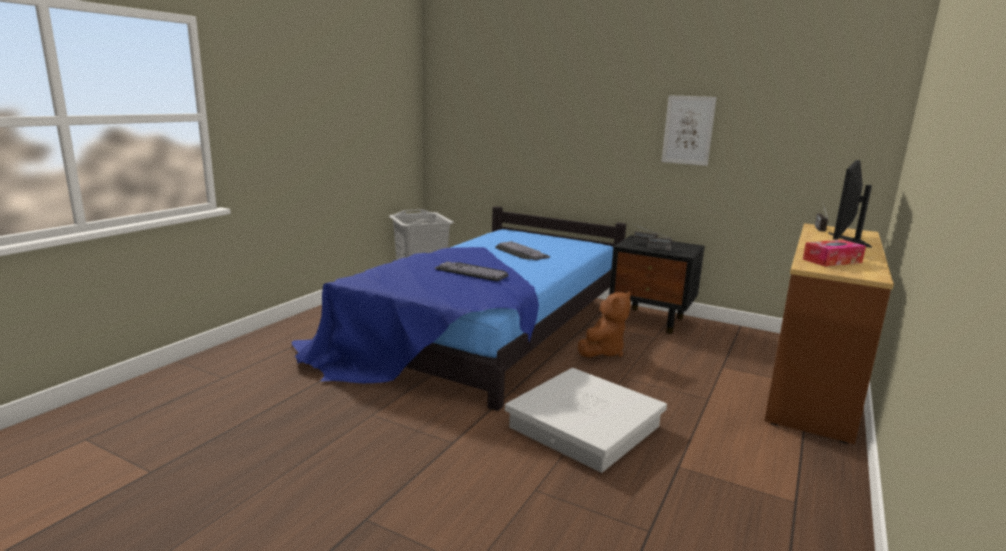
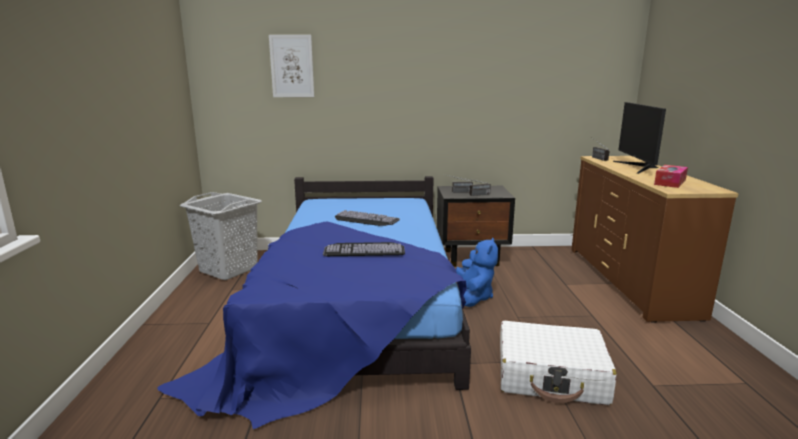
camera: 30 degrees left, 0 degrees up
(585, 427) = (551, 376): white storage box -> white suitcase
(602, 351) = (473, 297): brown plush toy -> blue plush toy
(688, 130) = (479, 87): picture -> picture (292, 66)

